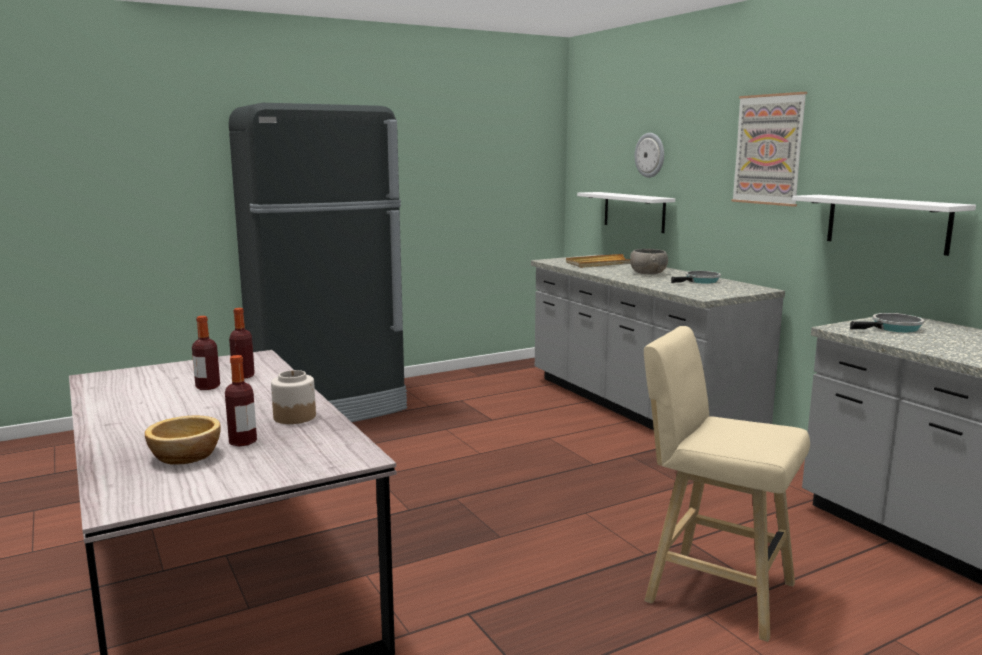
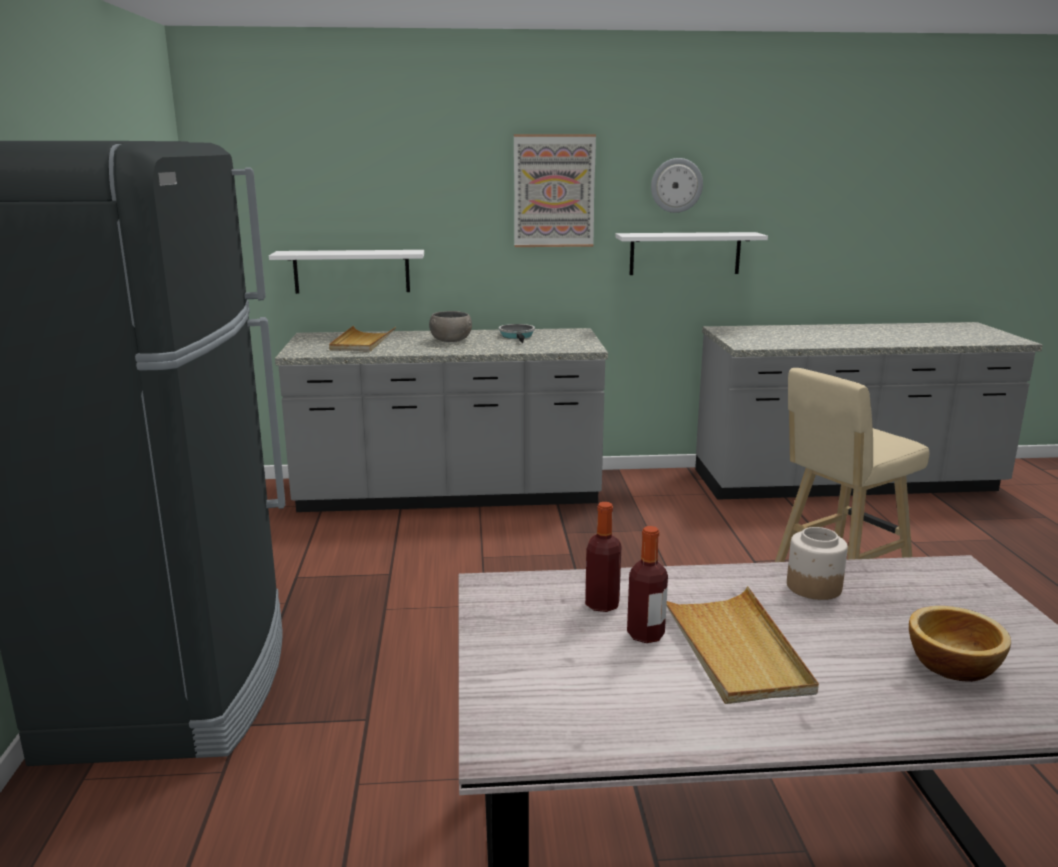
camera: 65 degrees left, 5 degrees up
(195, 405) = (734, 649): none -> beige tray
(243, 442) = (903, 625): bottle -> none
(650, 155) = (373, 199): wall clock -> wall clock (676, 185)
(893, 328) = (755, 337): frying pan -> none

